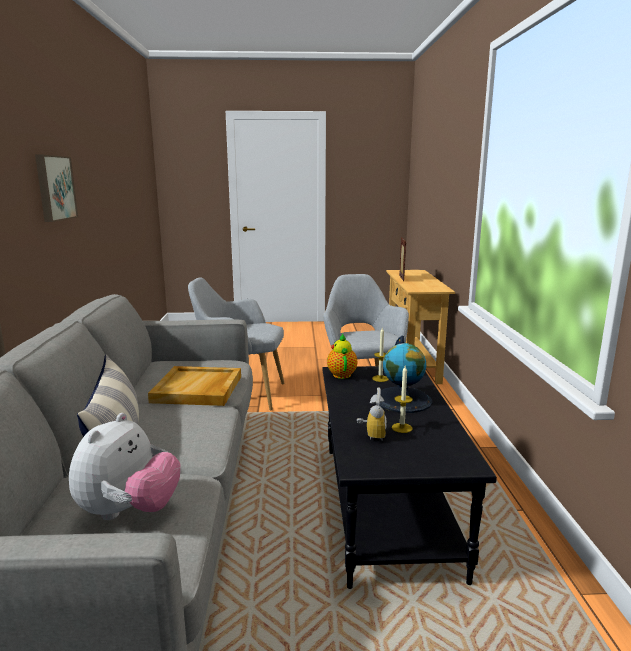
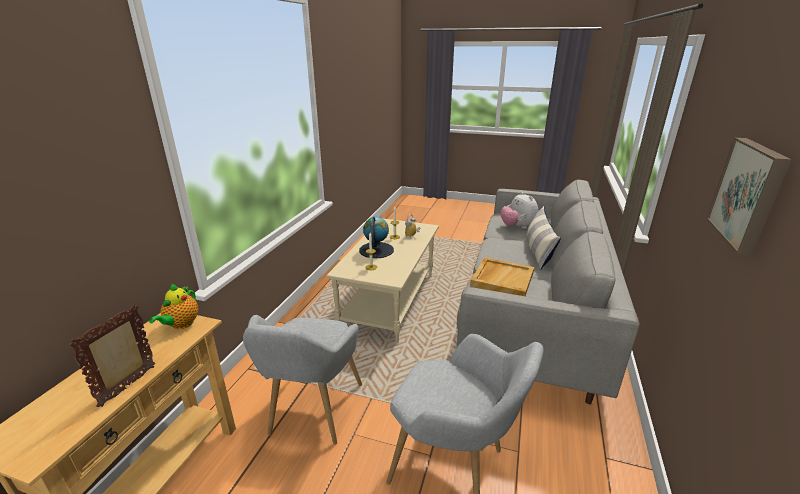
camera: 160 degrees left, 10 degrees up
(129, 511) = (517, 227): plush toy -> plush toy turned 60 degrees counterclockwise
(341, 374) = (393, 276): teapot -> teapot (181, 324)
(384, 506) = (390, 301): black coffee table -> beige coffee table

